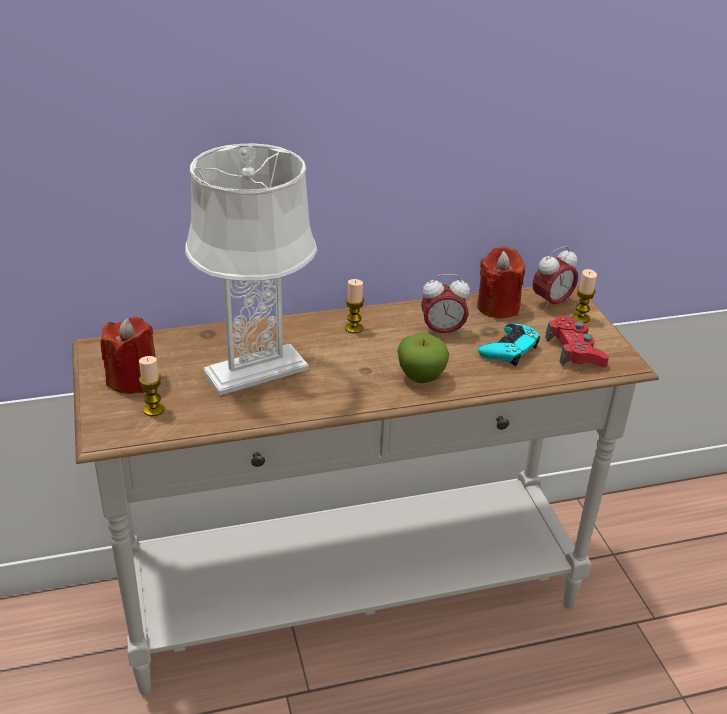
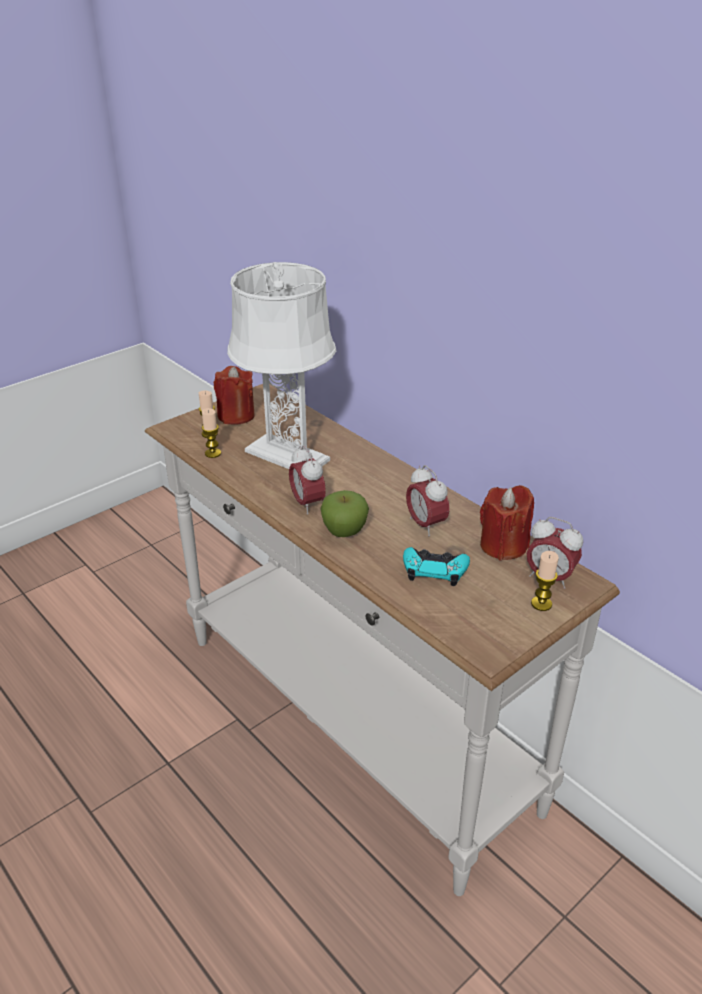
camera: 65 degrees right, 0 degrees up
(354, 328) = (386, 479): candle -> candle (213, 453)
(357, 384) = (307, 504): none -> alarm clock
(575, 351) = (473, 612): red game controller -> none

